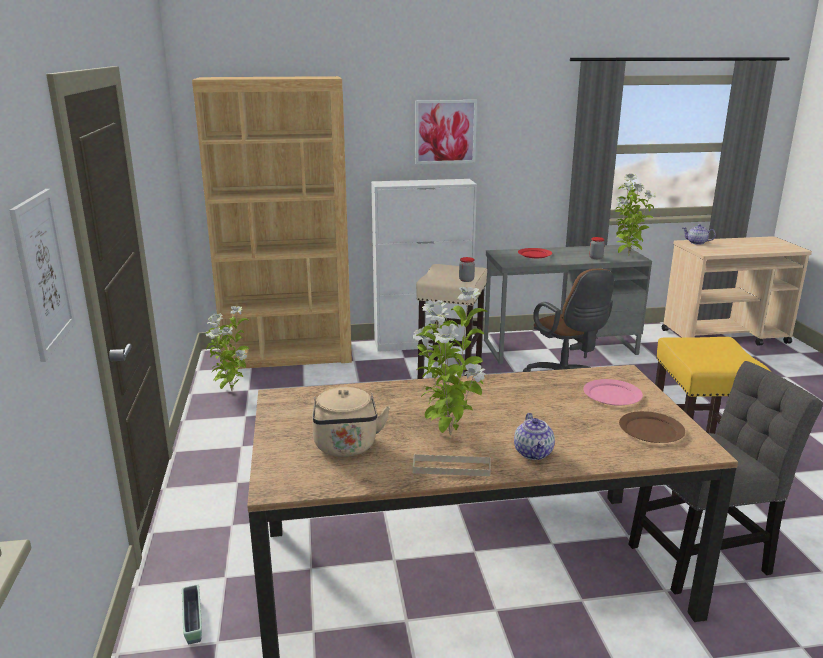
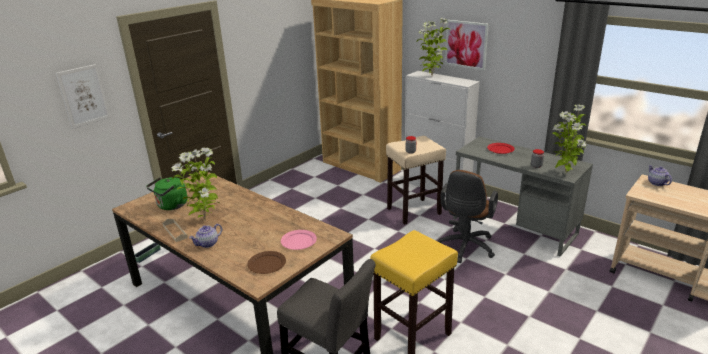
camera: 50 degrees right, 5 degrees up
(230, 391) = (307, 174): potted plant -> potted plant (431, 76)
(346, 448) = (171, 206): beige kettle -> green kettle

